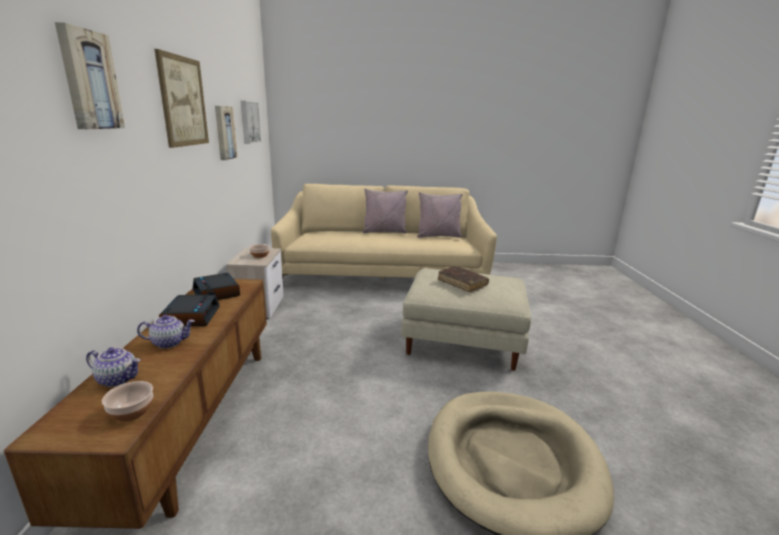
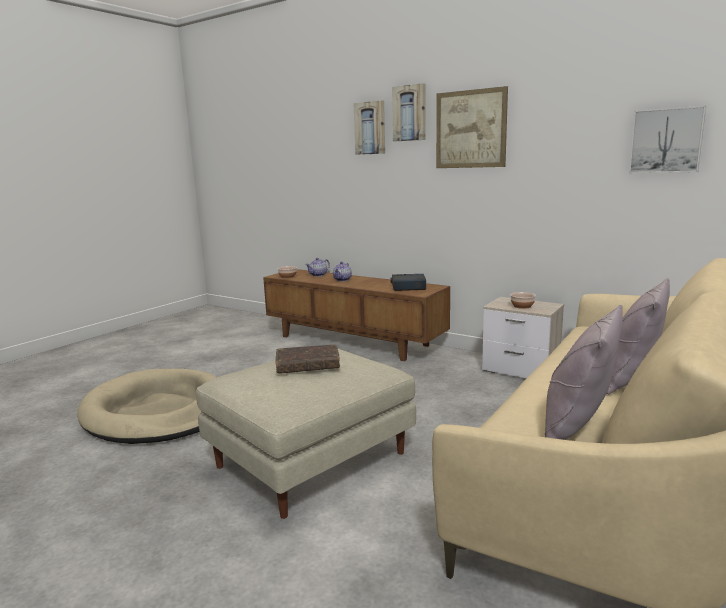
camera: 125 degrees right, 5 degrees down
(191, 316) = (373, 282): alarm clock -> none
(224, 132) = (558, 156): picture -> picture (409, 113)

